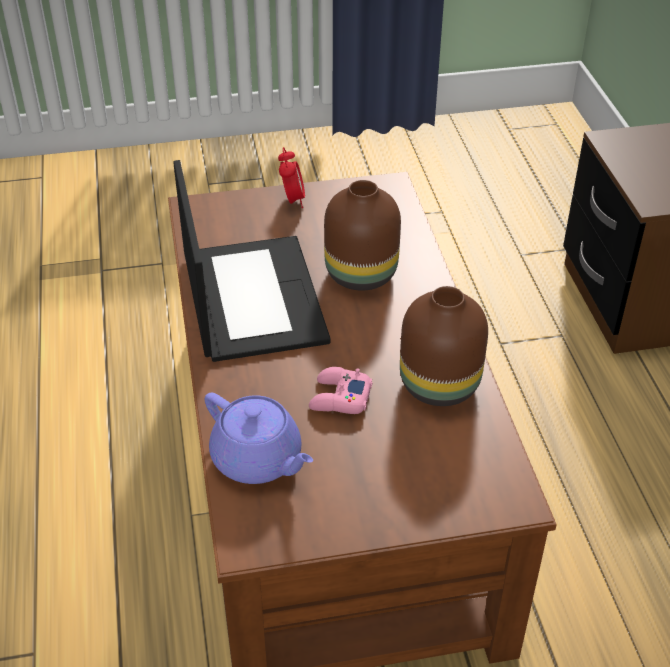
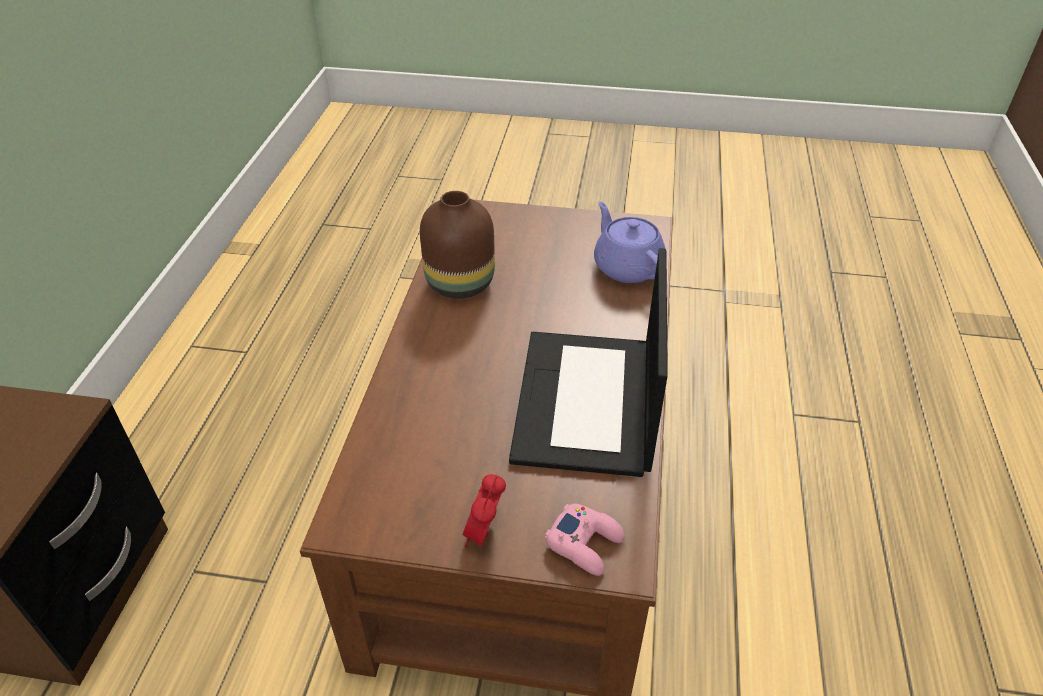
camera: 160 degrees left, 0 degrees up
(339, 398) = (546, 292): pink game controller -> pink game controller (585, 543)
(363, 273) = (459, 400): brown vase -> none

